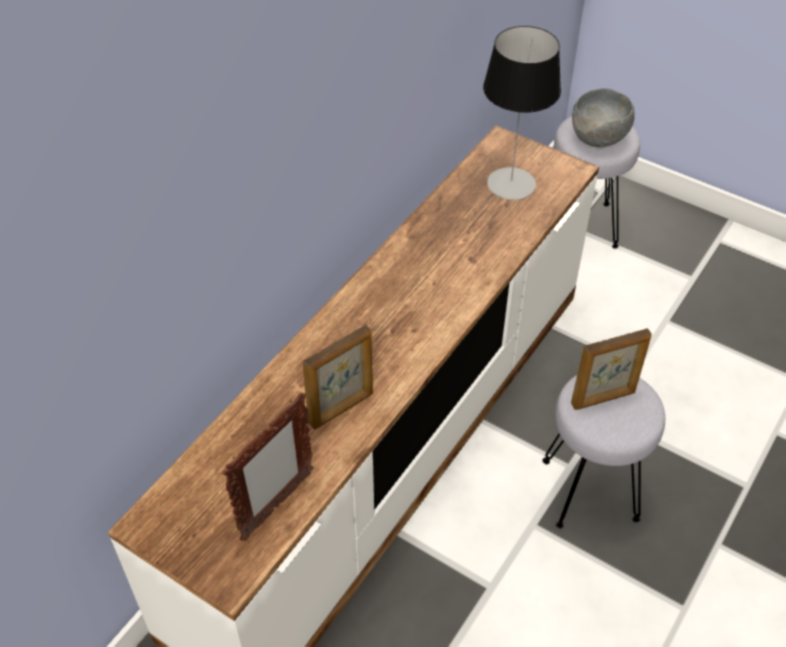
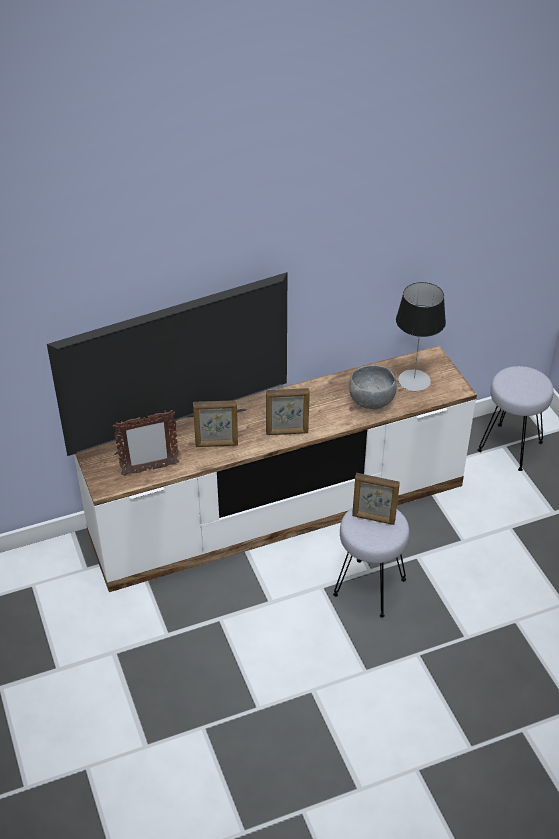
camera: 35 degrees right, 5 degrees down
(268, 415) = (181, 430): none -> television
(422, 337) = (287, 432): none -> picture frame
(599, 139) = (519, 386): grey bowl -> grey bowl (372, 403)

